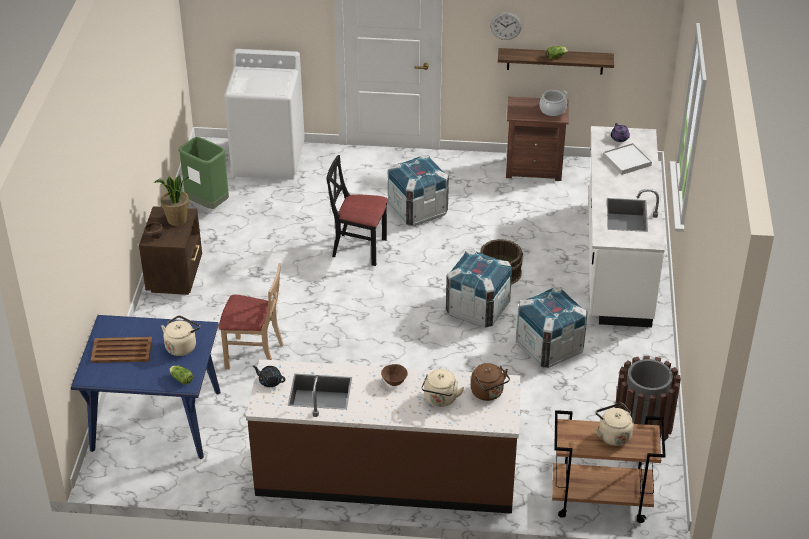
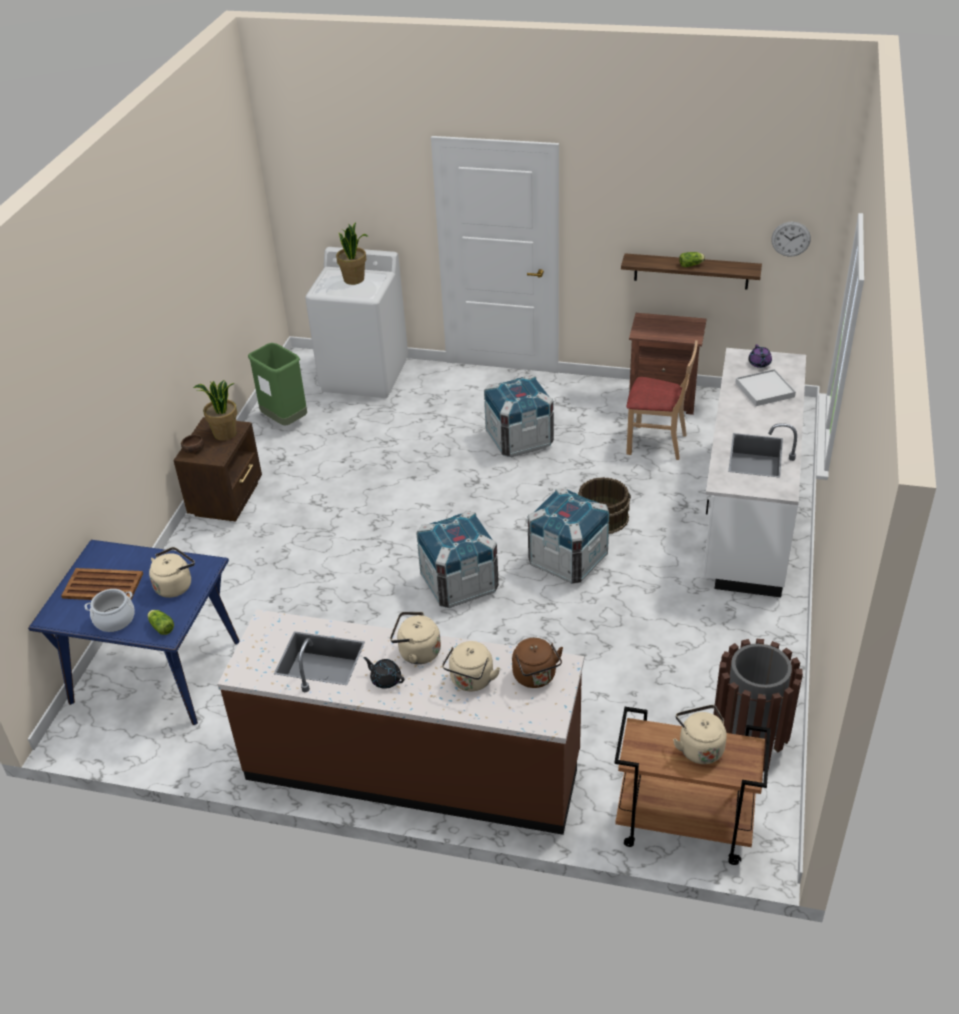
camera: 10 degrees right, 0 degrees up
(254, 355) = (291, 599): beige chair -> beige chair (656, 443)
(264, 78) = (354, 279): none -> potted plant
(270, 381) = (261, 639): black teapot -> black teapot (385, 679)
(359, 248) = (443, 479): black chair -> none
(394, 382) = (416, 652): brown bowl -> beige kettle
(506, 26) = (633, 226): wall clock -> wall clock (791, 239)
(549, 348) = (648, 615): crate -> crate (459, 584)
(552, 110) = (685, 329): cooking pot -> cooking pot (114, 619)

